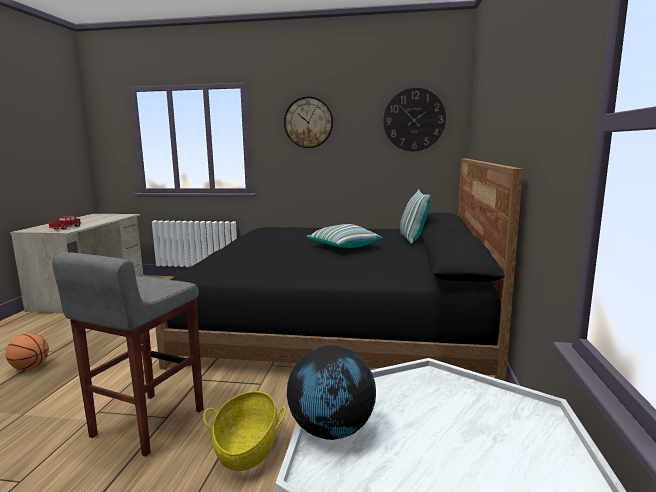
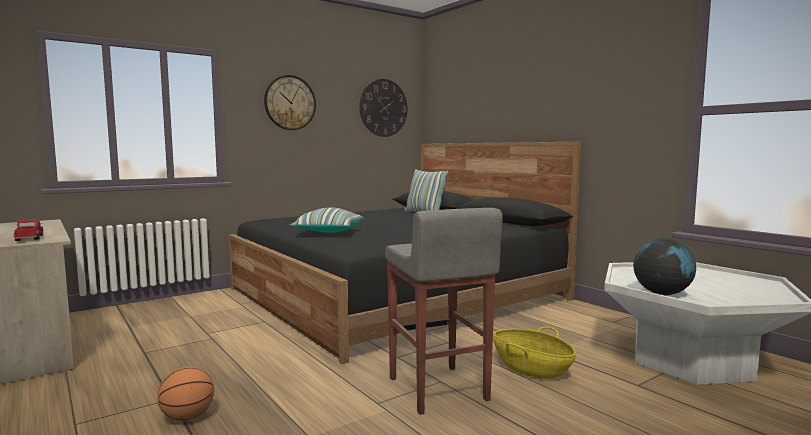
camera: 45 degrees left, 5 degrees down
(343, 247) = (401, 222): pillow -> pillow (328, 233)

